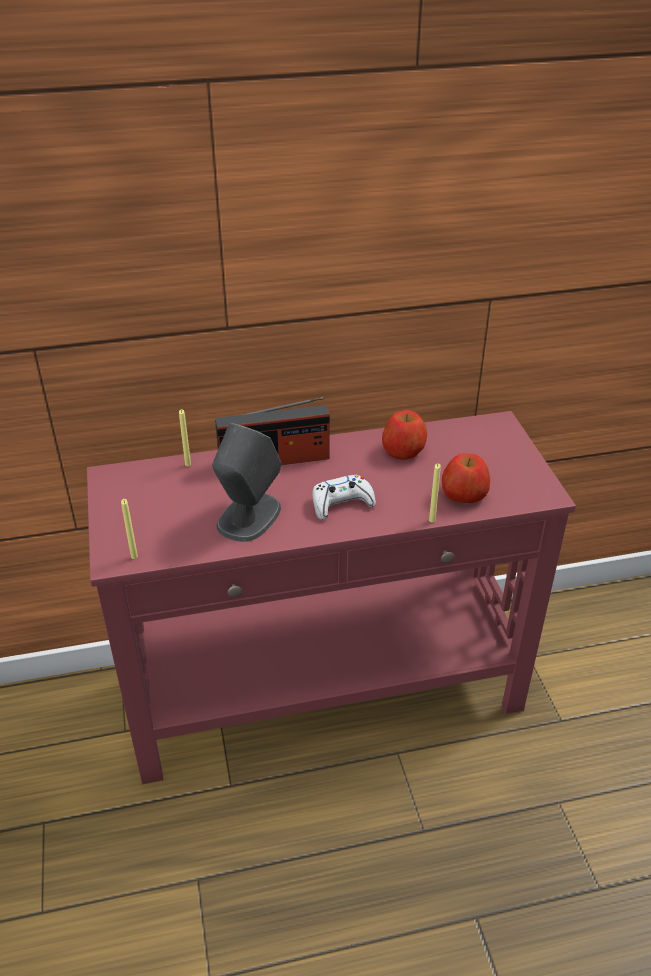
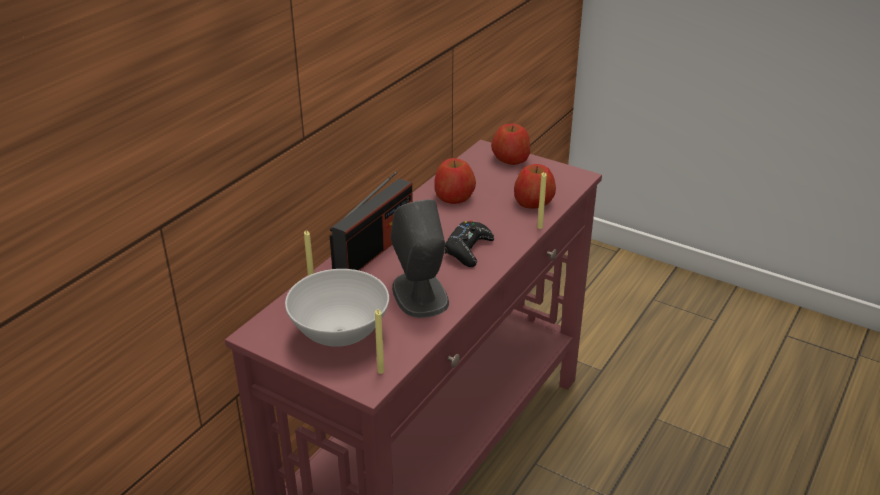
camera: 45 degrees left, 5 degrees down
(152, 512) = (340, 335): none -> white bowl
(341, 503) = (468, 250): white game controller -> black game controller
(508, 443) = (510, 159): none -> apple

